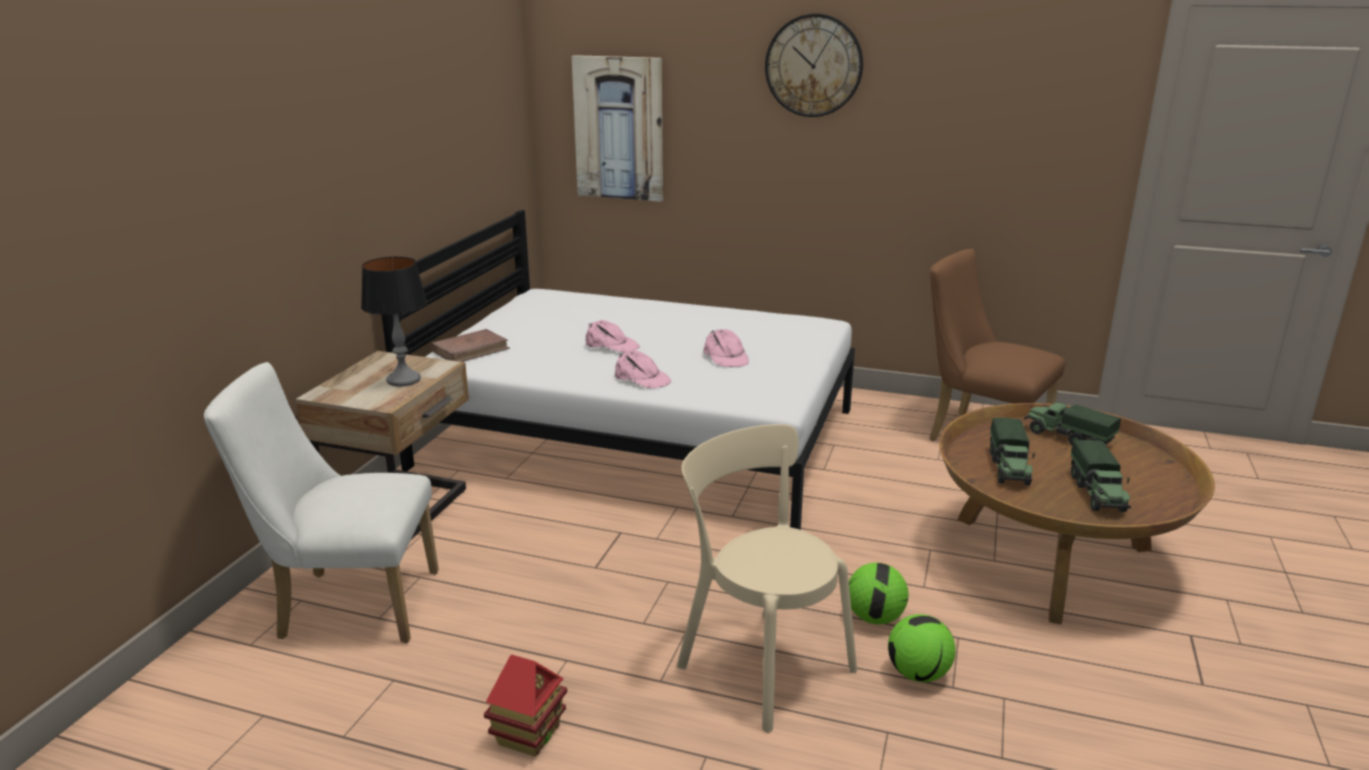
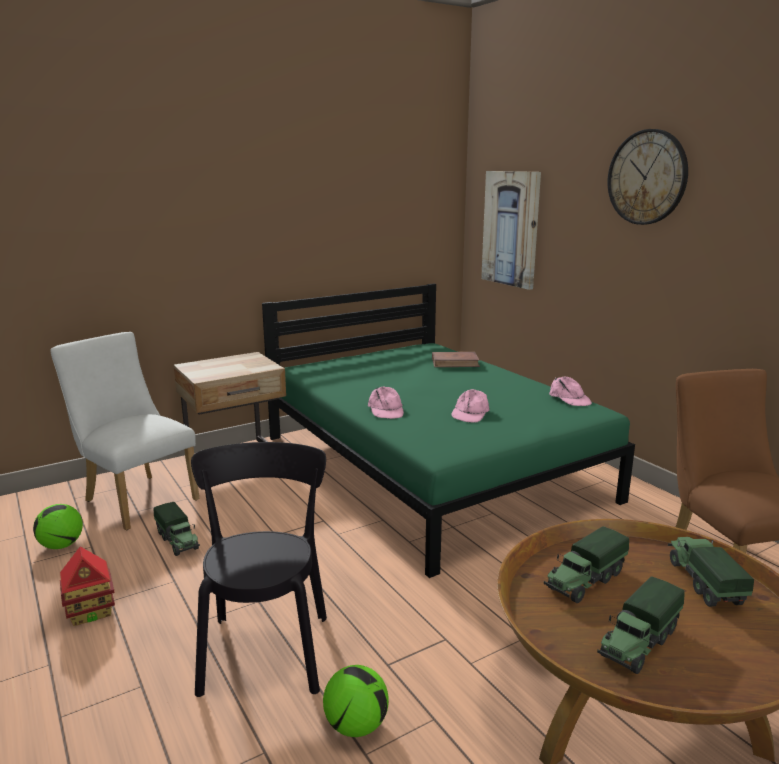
camera: 40 degrees right, 5 degrees down
(404, 380) = (236, 369): table lamp -> none
(471, 350) = (323, 367): brown book -> brown book (455, 362)
(496, 623) = (178, 541): none -> toy truck
(612, 345) = (407, 385): pink cap -> pink cap (569, 399)
(640, 437) = (431, 467): white bed -> green bed
(760, 663) = (266, 648): beige chair -> black chair
(875, 618) = (393, 664): football -> football (61, 545)

